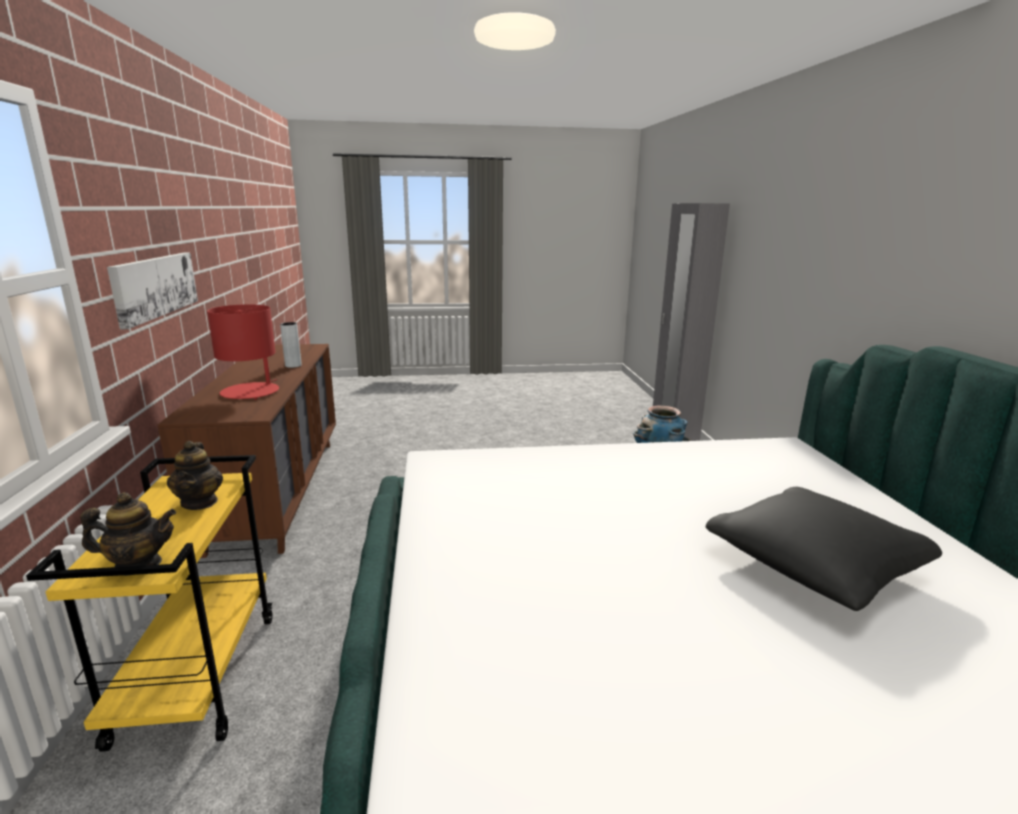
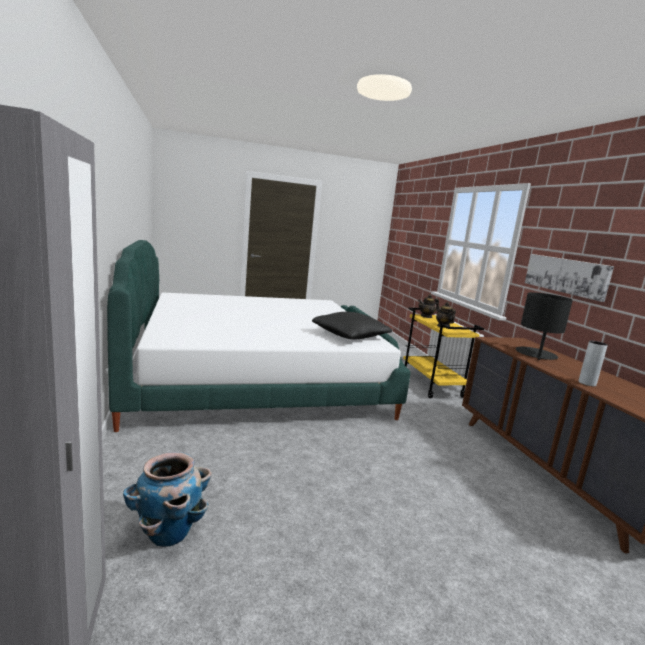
camera: 170 degrees right, 5 degrees down
(251, 392) = (536, 354): red table lamp -> black table lamp
(814, 564) = (222, 312): black pillow -> black pillow (350, 336)

